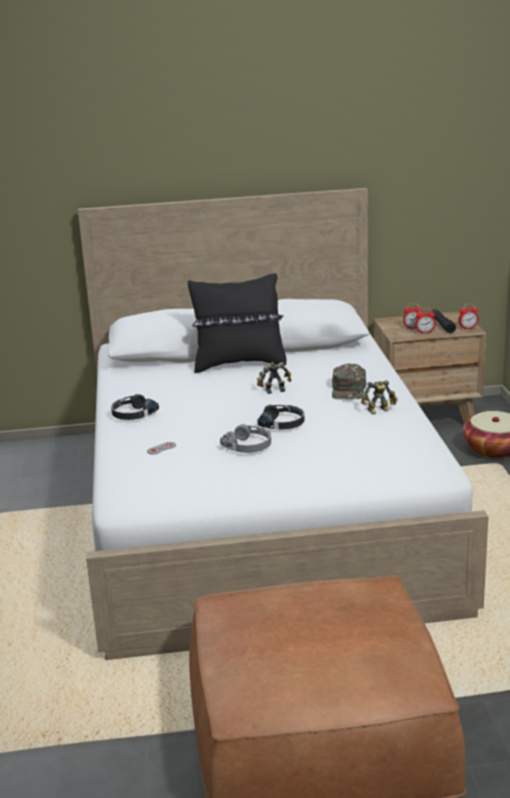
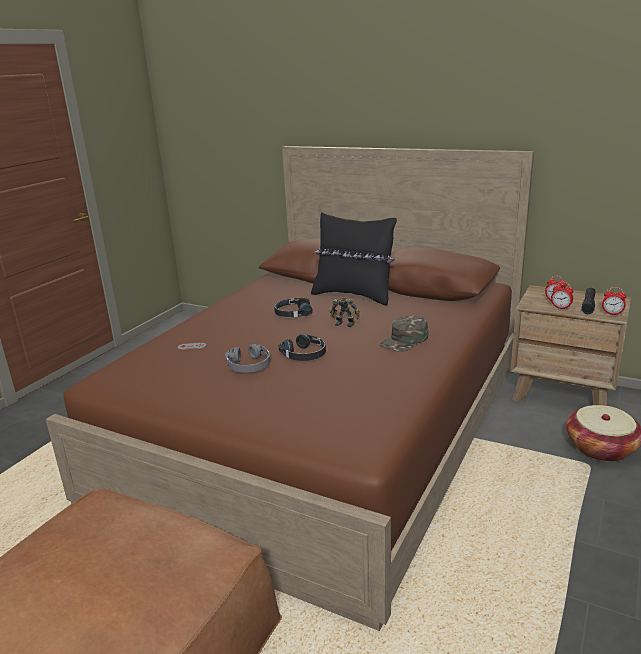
camera: 35 degrees right, 0 degrees up
(133, 414) = (220, 314): black headphones -> black headphones (293, 313)
(261, 509) = (327, 428): white bed -> brown bed
(379, 411) = (401, 368): toy robot -> none

